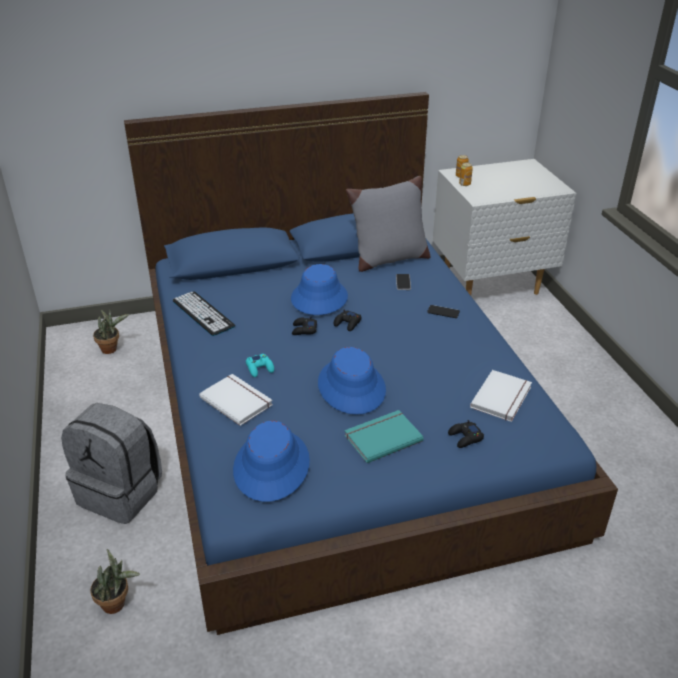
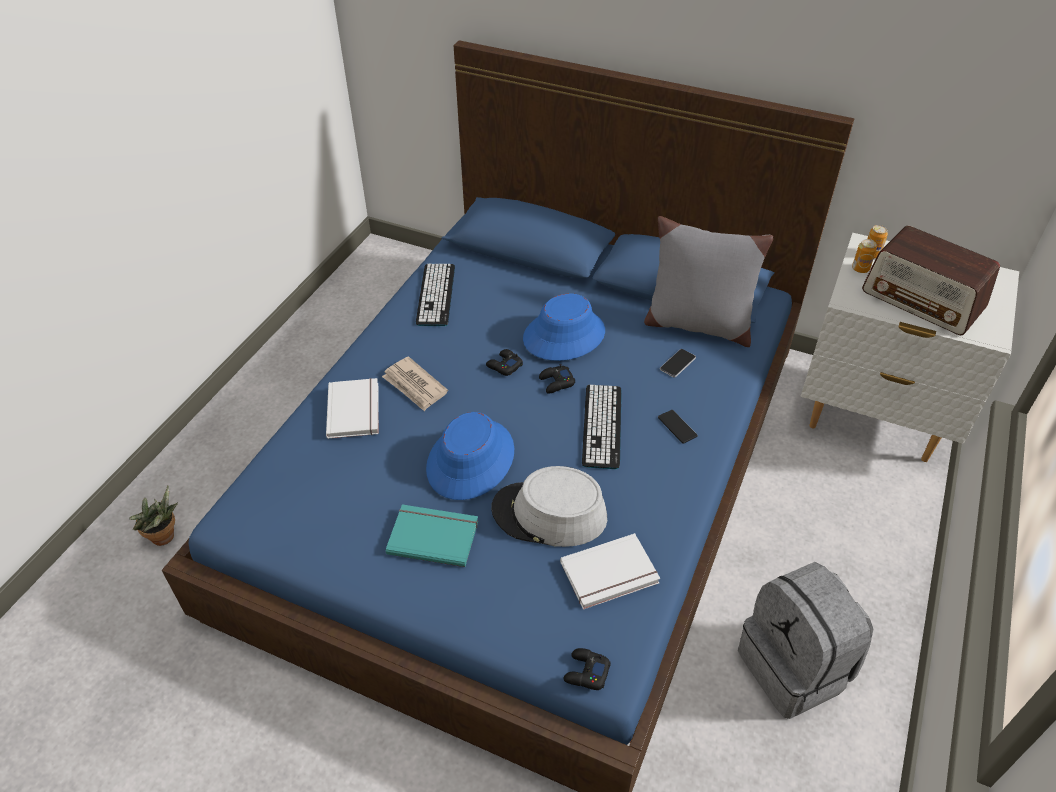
camera: 40 degrees right, 10 degrees up
(111, 349) = (398, 285): potted plant -> none
(122, 493) = (266, 437): grey backpack -> grey backpack (795, 668)
(260, 368) = (415, 386): turquoise game controller -> newspaper
(272, 466) = (304, 498): blue hat -> none
(403, 332) = (602, 426): none -> keyboard
(433, 389) = (549, 514): none -> grey hat
(465, 438) = (510, 593): black game controller -> black game controller (586, 672)
(511, 186) = (923, 300): none -> radio

